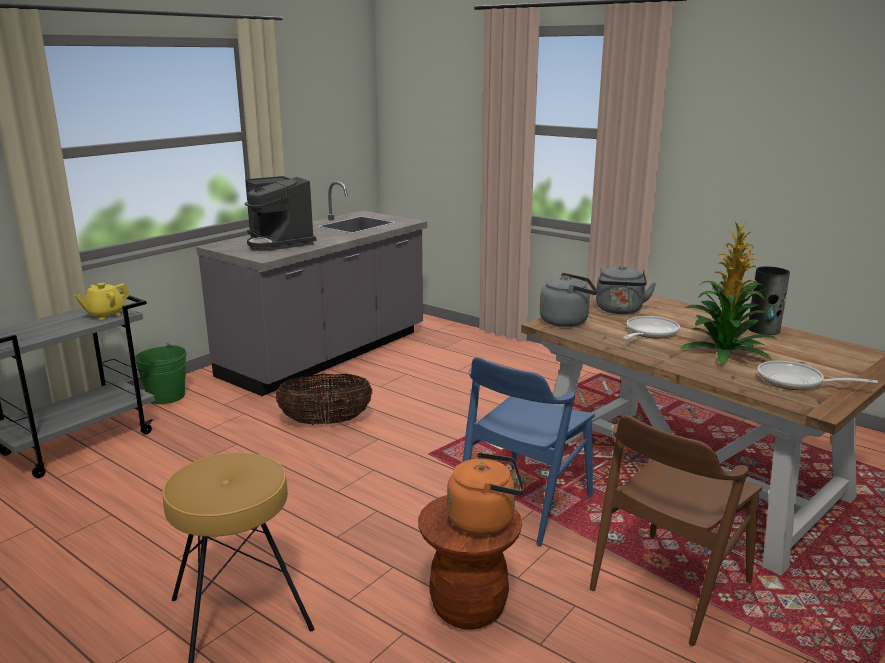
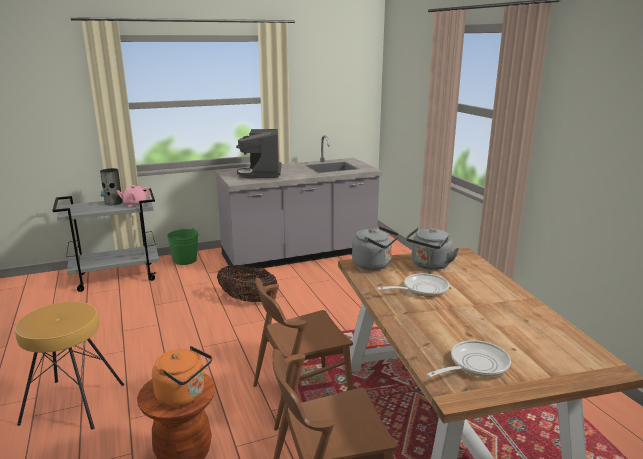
camera: 30 degrees right, 0 degrees up
(105, 314) = (135, 204): yellow teapot -> pink teapot
(524, 504) = (301, 396): blue chair -> brown chair
(724, 352) = (456, 321): potted plant -> none
(764, 330) = (529, 310): vase -> vase (113, 203)
(796, 382) = (475, 365): frying pan -> frying pan turned 90 degrees clockwise

